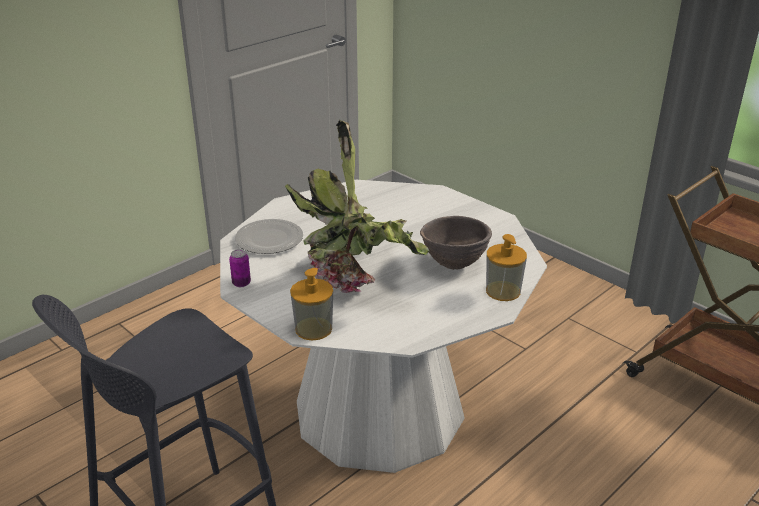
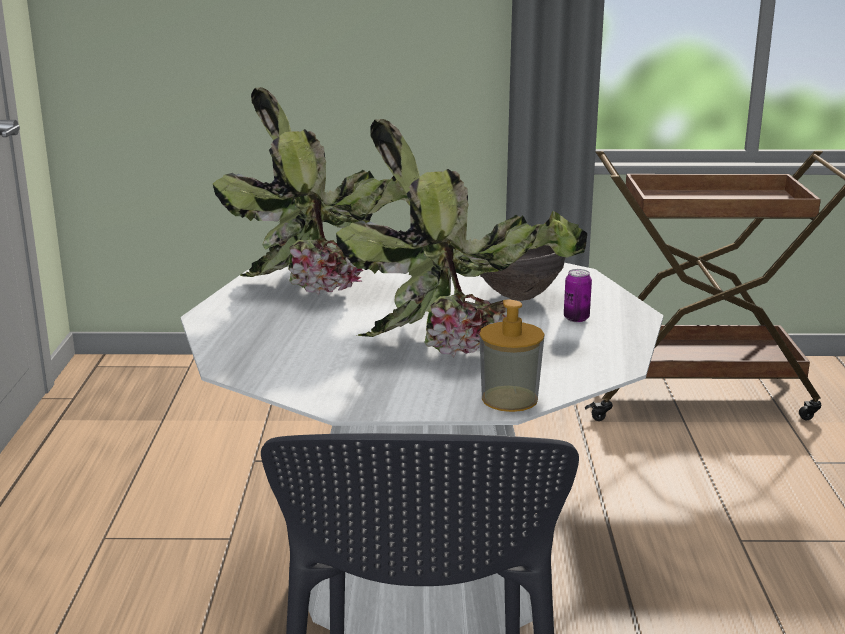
camera: 45 degrees left, 10 degrees down
(241, 283) = (332, 400): can -> can (576, 318)
(269, 239) = (267, 351): plate -> none
(376, 207) = (330, 284): none -> potted plant
(503, 291) = (605, 299): soap dispenser -> none

